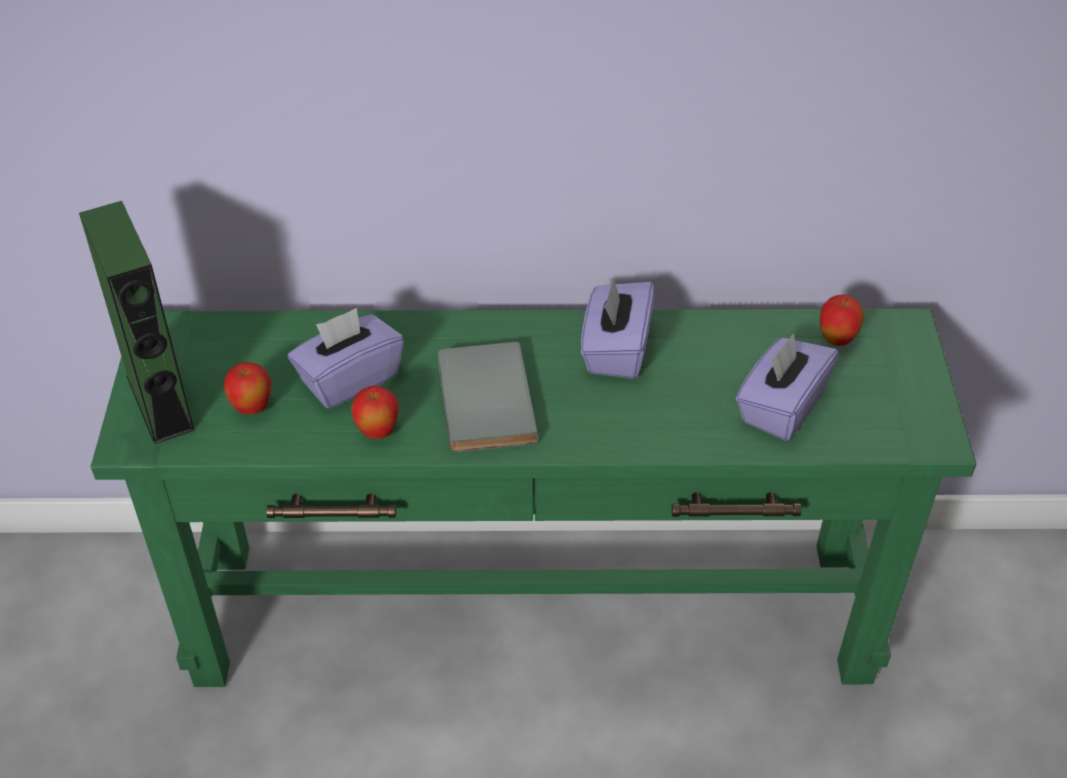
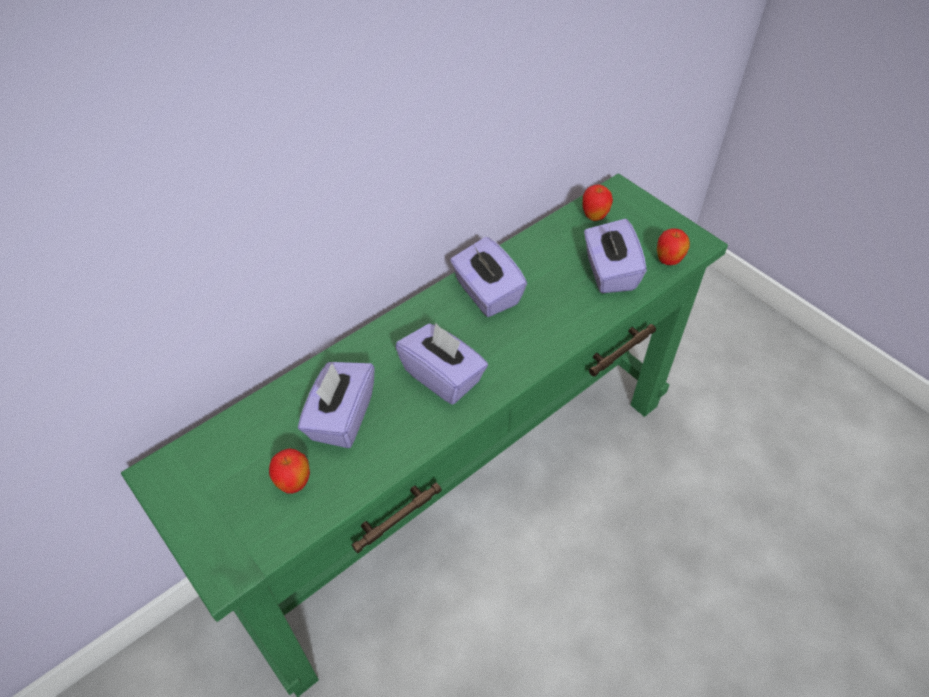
camera: 40 degrees left, 5 degrees up
(160, 402) = (218, 527): green speaker -> none
(378, 432) = (400, 441): apple -> apple (668, 261)
(481, 401) = (443, 376): grey book -> purple tissue box

